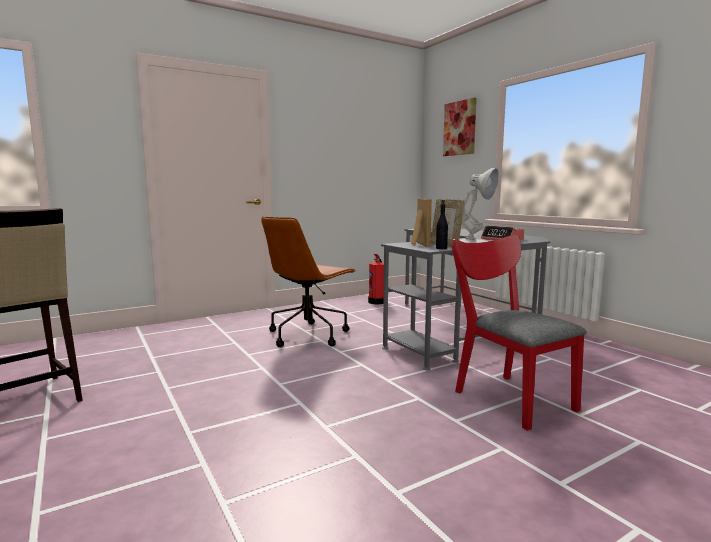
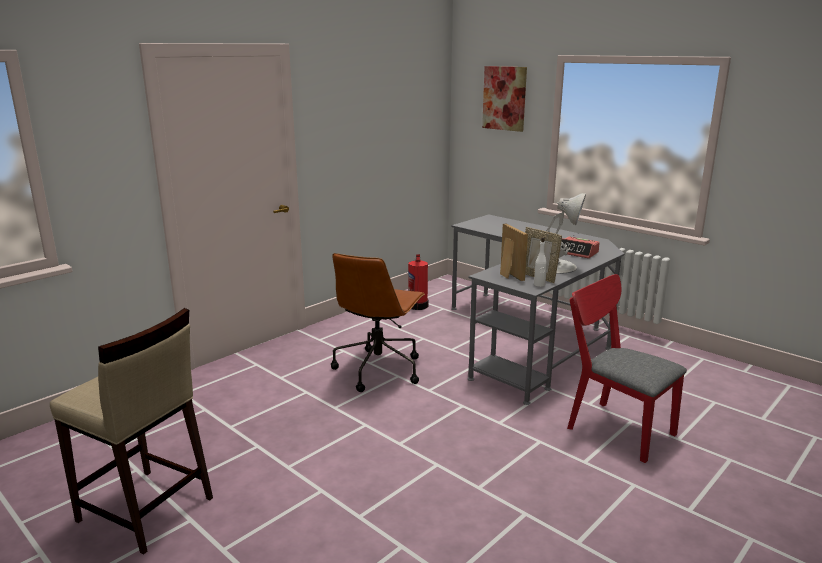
camera: 15 degrees left, 10 degrees up
(441, 248) = (539, 284): black bottle -> white bottle

